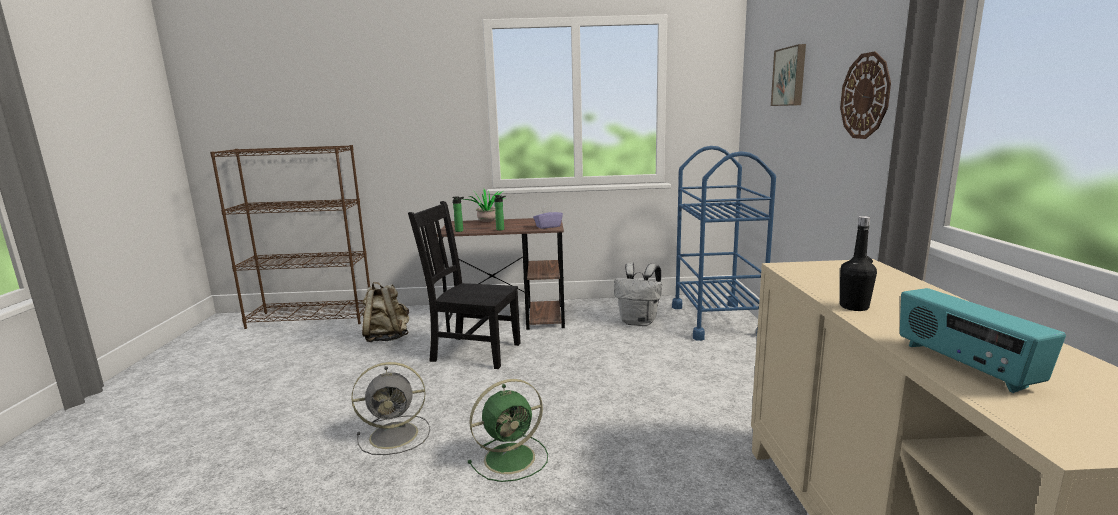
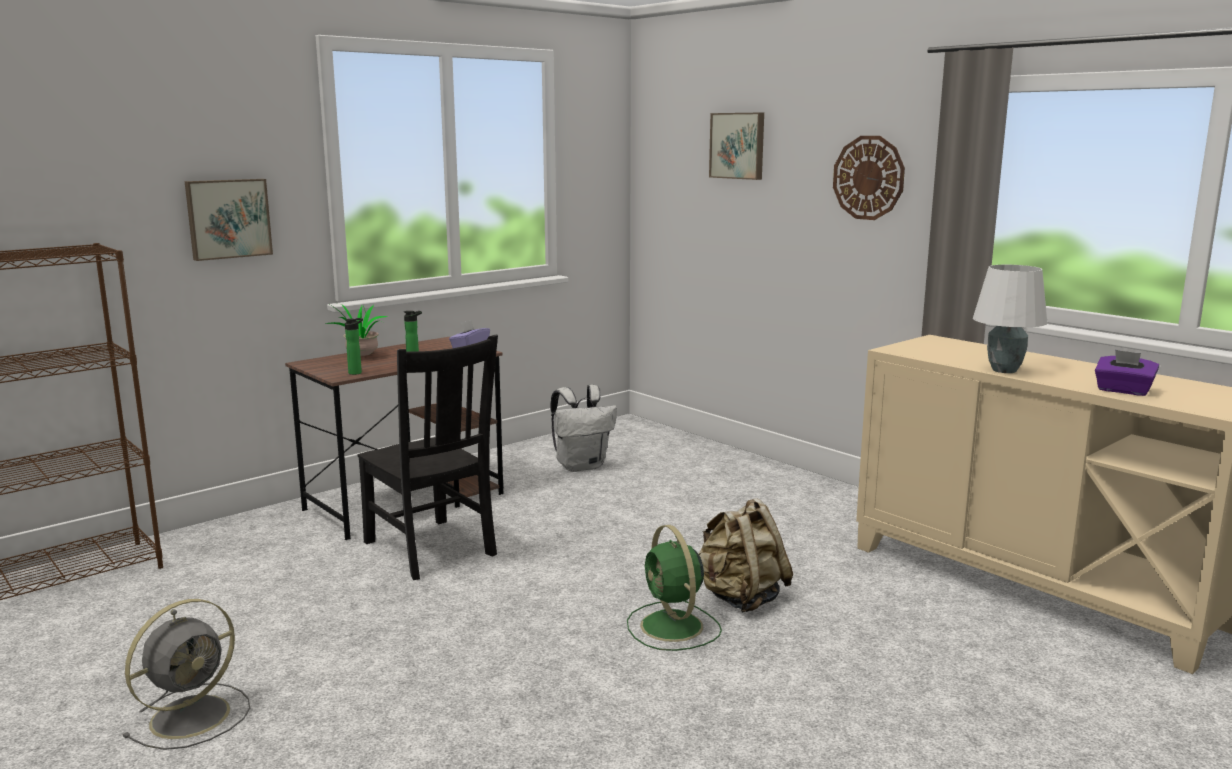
camera: 40 degrees left, 0 degrees up
(387, 337) = (258, 571): beige backpack -> beige backpack (740, 598)
(396, 435) = (507, 658): grey fan -> grey fan (193, 715)
(426, 134) = (228, 218): none -> picture
(473, 351) = (431, 550): black chair -> black chair turned 105 degrees counterclockwise
(512, 457) = (673, 627): green fan -> green fan turned 135 degrees clockwise
(717, 321) = (661, 445): blue cart -> none
(854, 307) = (1003, 370): black bottle -> white table lamp
(964, 365) = (1123, 390): radio -> purple tissue box

